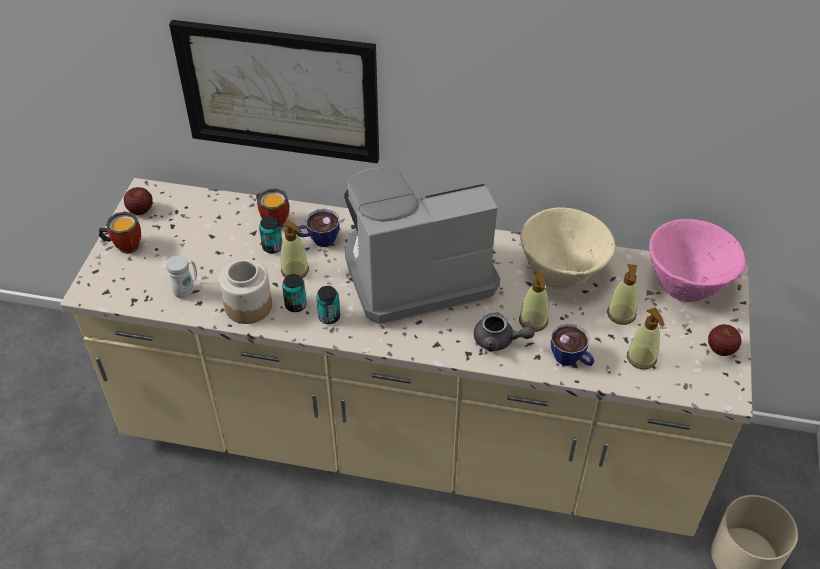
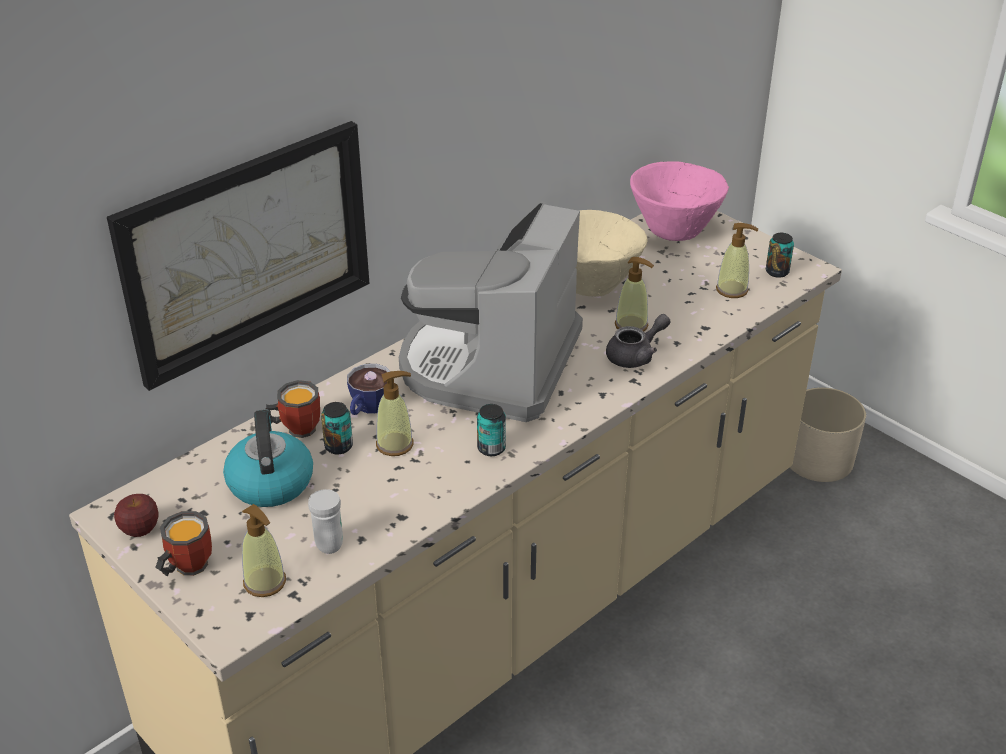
camera: 55 degrees left, 10 degrees down
(218, 237) = (270, 482): none -> kettle
(249, 306) = (410, 500): jar -> none
(295, 305) = (448, 465): can -> can (777, 272)
(571, 359) = (698, 326): cup -> none
(621, 314) = (672, 276): soap dispenser -> soap dispenser (265, 582)
(721, 350) = (760, 249): apple -> none

